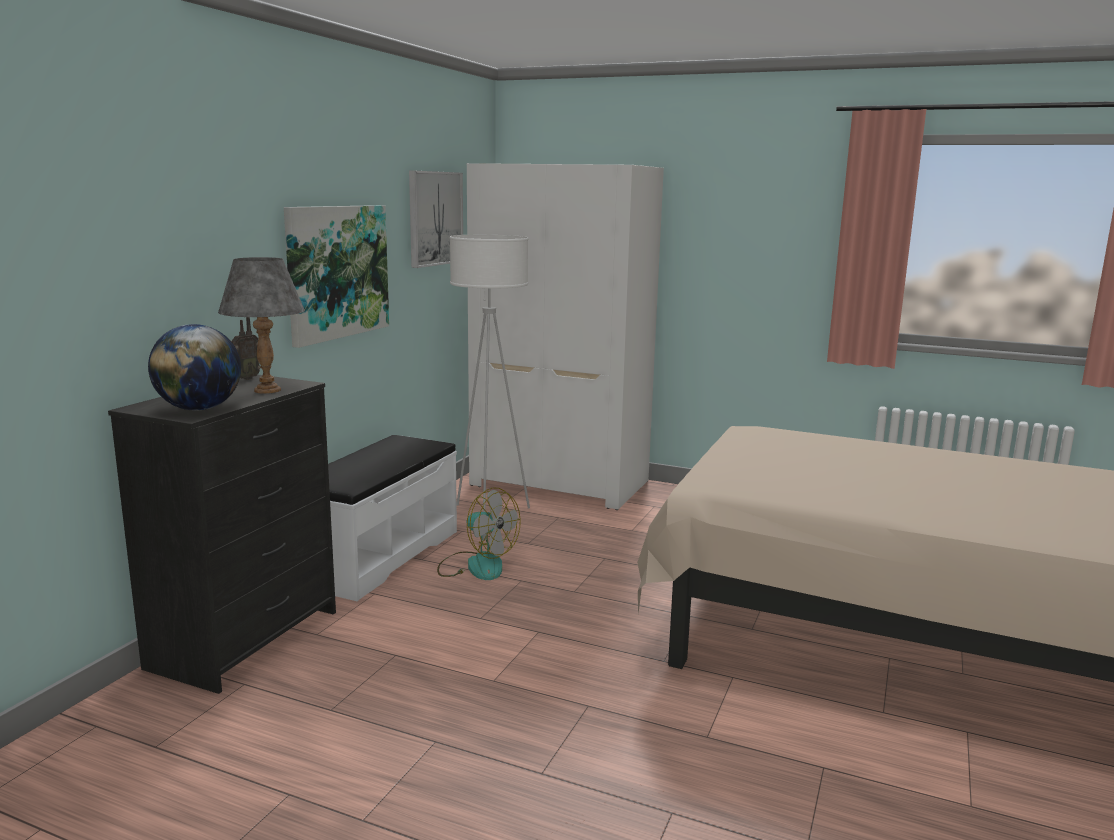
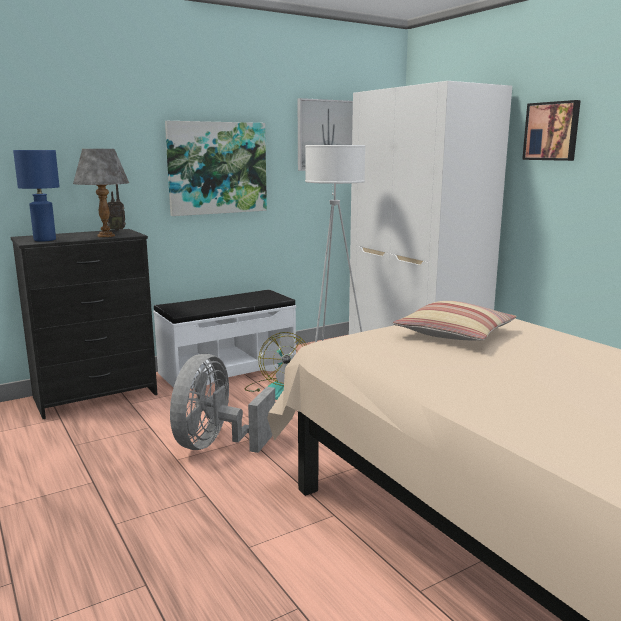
camera: 35 degrees right, 0 degrees up
(199, 409) = (45, 240): globe -> blue table lamp
(512, 649) = (216, 445): none -> grey fan
(716, 221) = (552, 131): none -> picture
(777, 455) = (454, 334): none -> pillow

